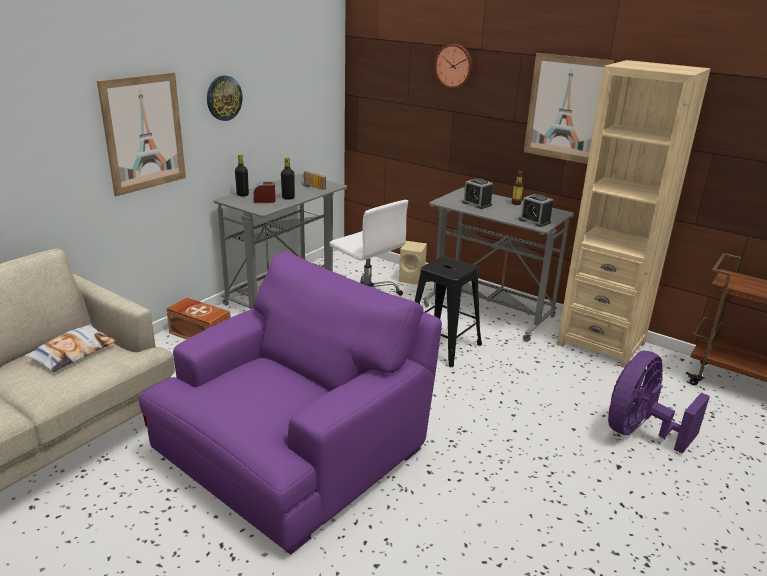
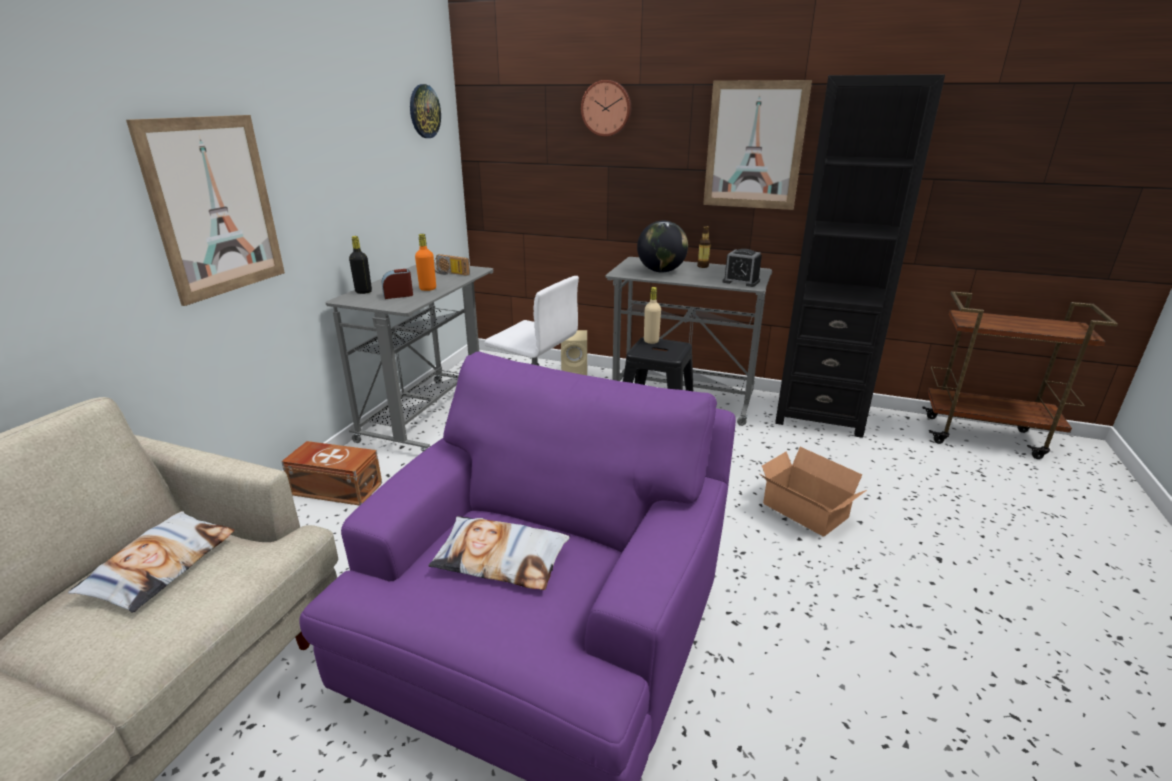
camera: 15 degrees left, 0 degrees up
(223, 98) = (322, 158): wall clock -> wall clock (424, 111)
(259, 385) = (501, 559): none -> pillow
(288, 198) = (428, 289): black bottle -> orange bottle
(447, 260) = (651, 341): none -> beige bottle
(477, 204) = (661, 271): alarm clock -> globe
(533, 414) = (805, 512): none -> cardboard box
(601, 344) = (819, 414): beige bookcase -> black bookcase
(639, 431) = (928, 509): purple fan -> none

